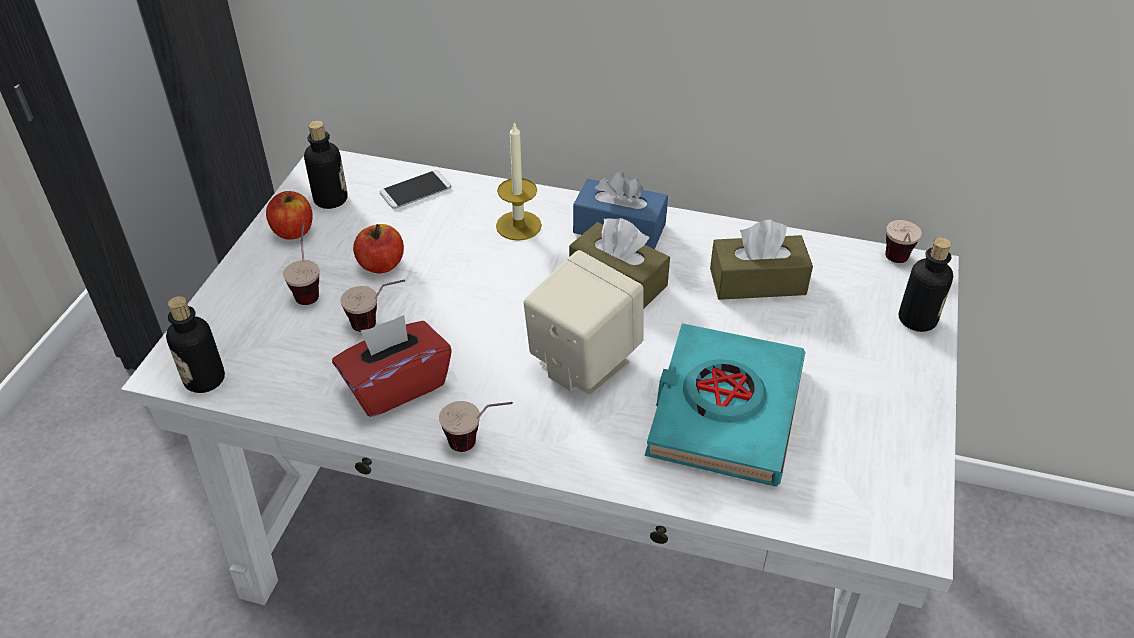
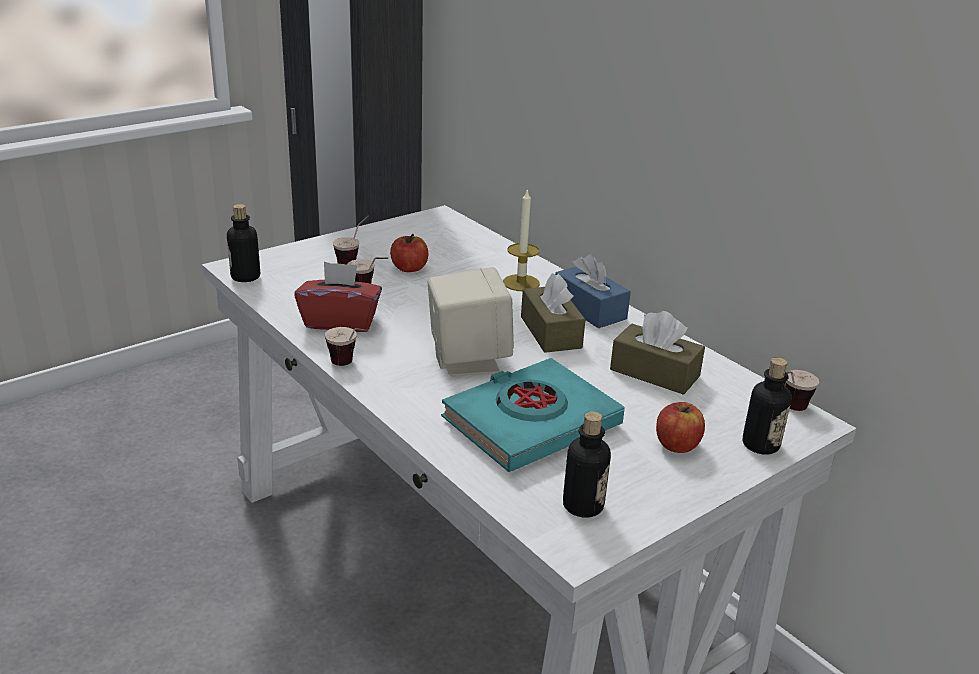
camera: 35 degrees right, 15 degrees down
(293, 231) = (380, 236): apple -> apple (677, 445)
(330, 199) = (421, 231): bottle -> bottle (583, 505)
(415, 190) = (478, 244): phone -> none

